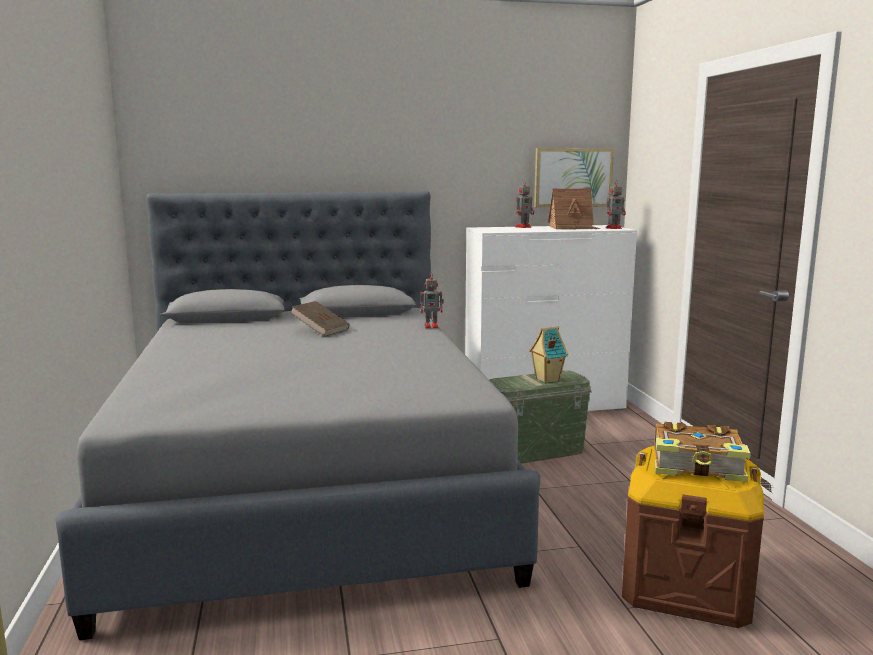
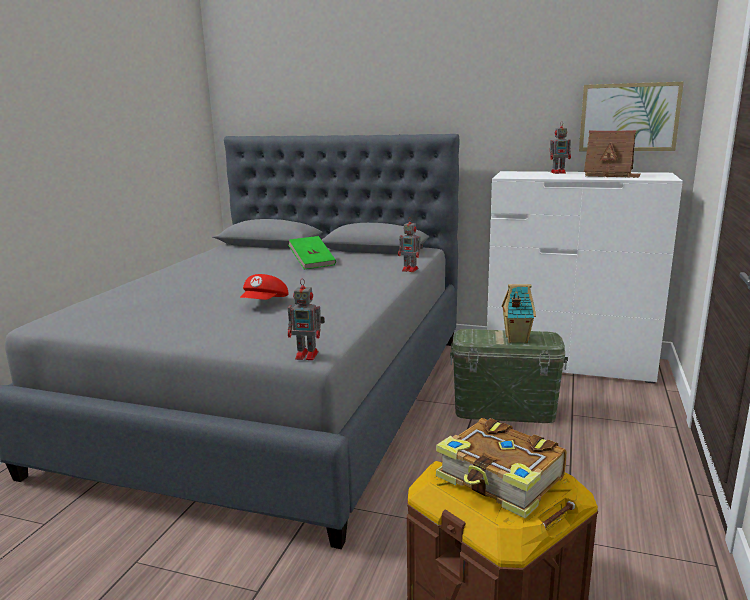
camera: 30 degrees right, 5 degrees up
(320, 330) = (312, 263): brown book -> green book
(350, 368) = (265, 303): none -> red cap
(614, 228) = (660, 177): toy robot -> toy robot (308, 355)

